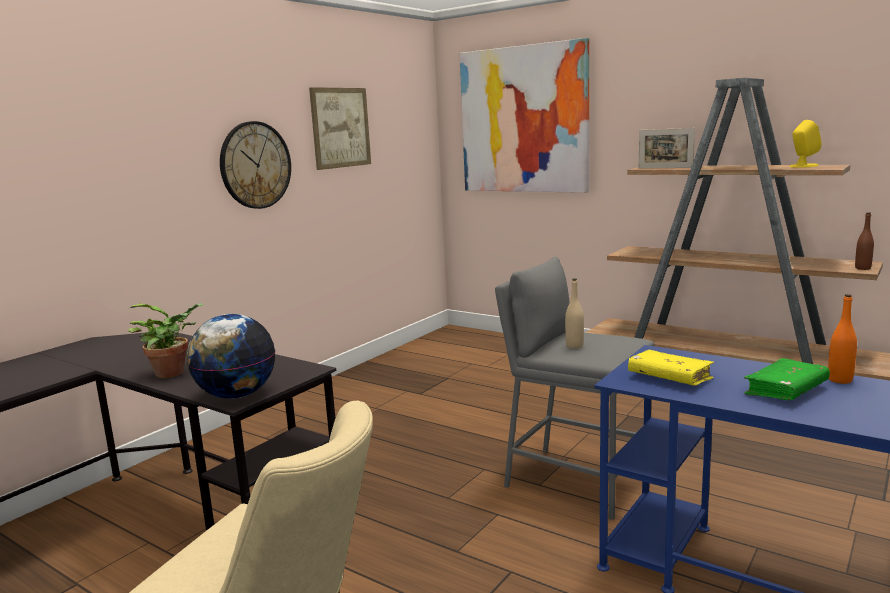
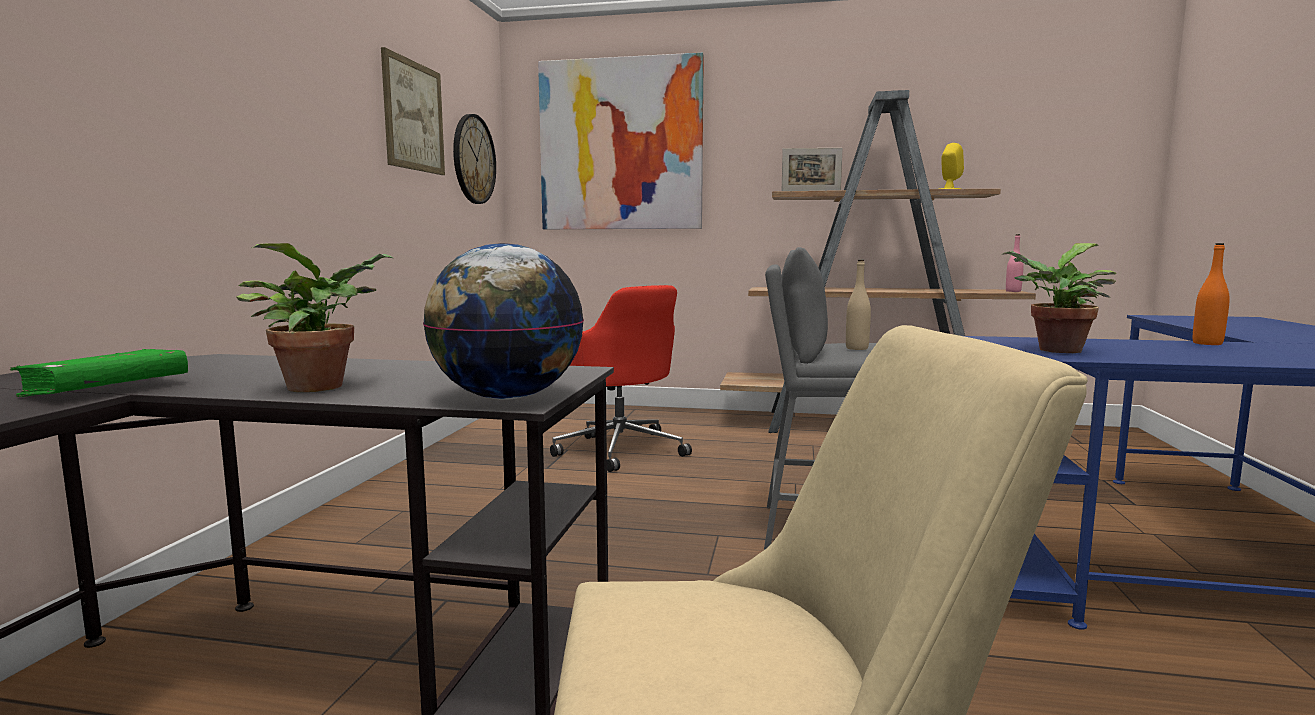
camera: 25 degrees left, 5 degrees down
(255, 165) = (316, 133): wall clock -> wall clock (473, 159)
(485, 382) = (620, 449): none -> red office chair
(669, 378) = (1055, 350): yellow book -> potted plant
(786, 390) = (1188, 351): green book -> green book (107, 389)
(862, 268) = (1013, 291): brown bottle -> pink bottle

